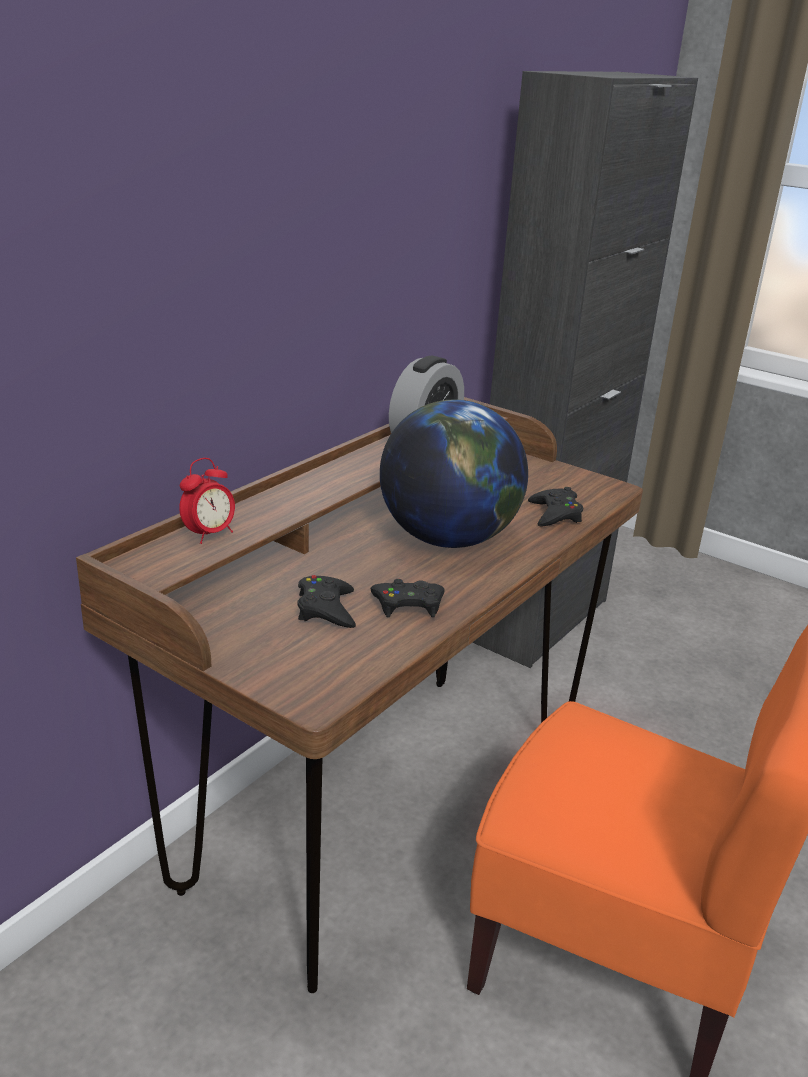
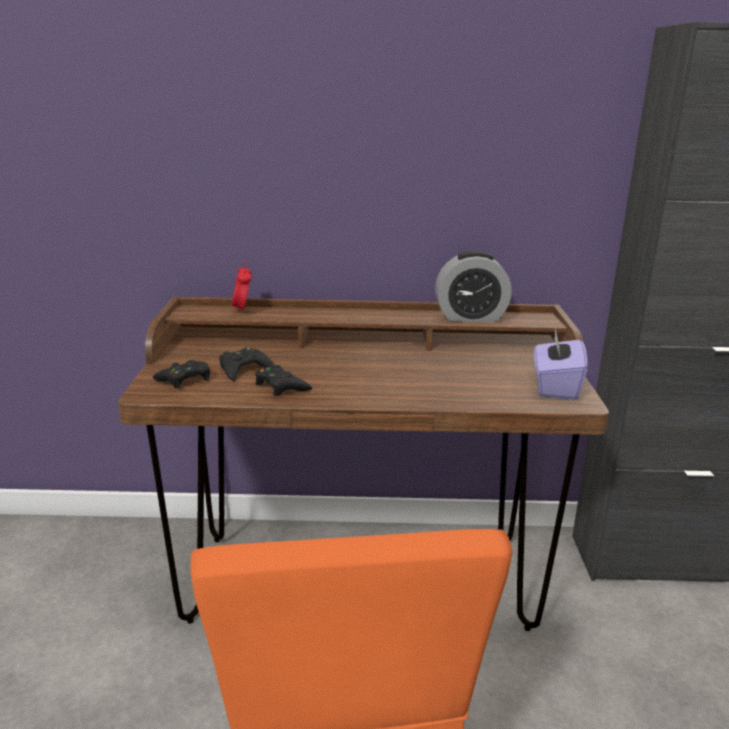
camera: 55 degrees right, 5 degrees down
(209, 534) = (242, 310): alarm clock -> alarm clock turned 75 degrees clockwise
(448, 538) = (385, 374): globe -> none
(555, 514) = (488, 394): black game controller -> black game controller (185, 379)
(571, 482) = (555, 387): none -> purple tissue box

